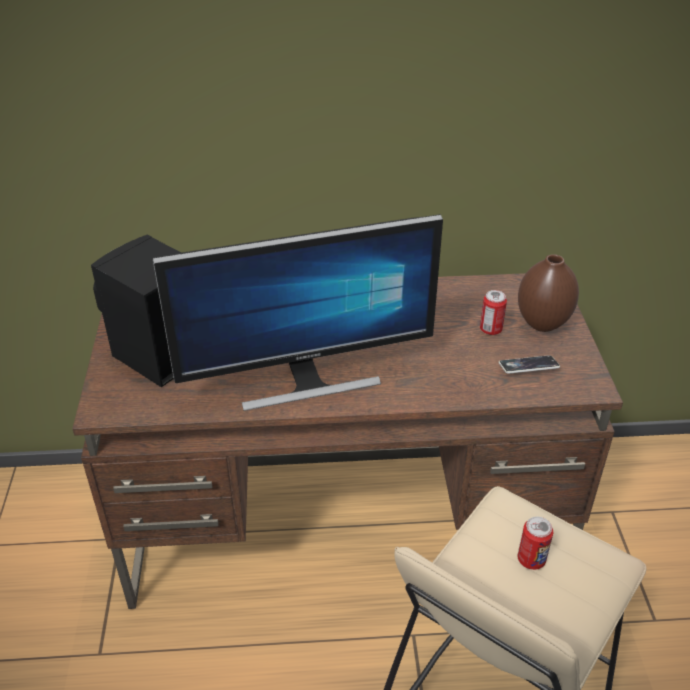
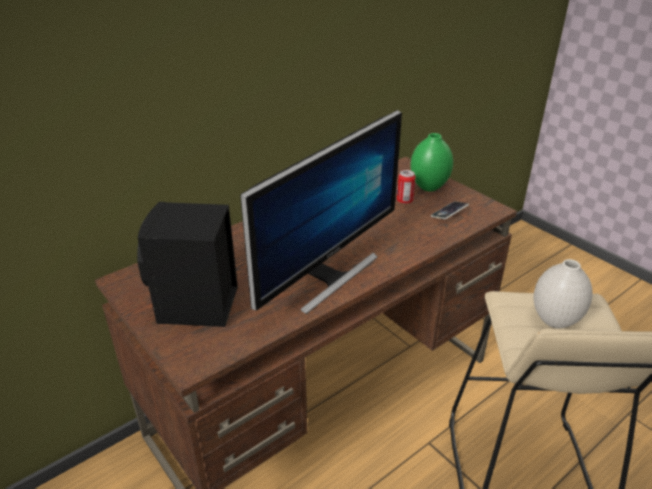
camera: 35 degrees left, 5 degrees down
(531, 559) = (554, 321): can -> white vase
(543, 324) = (429, 187): brown vase -> green vase

